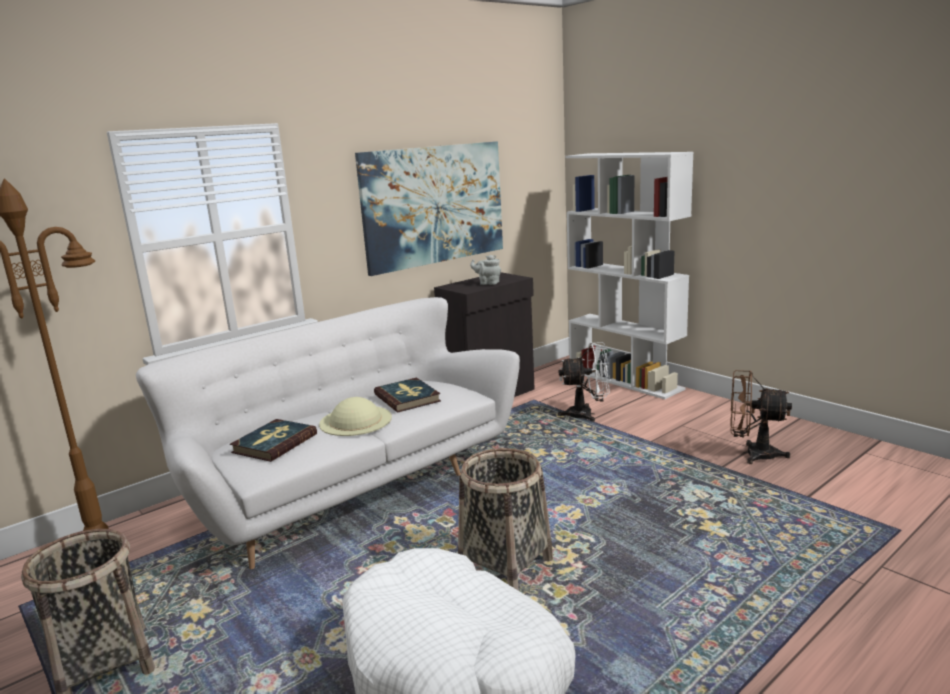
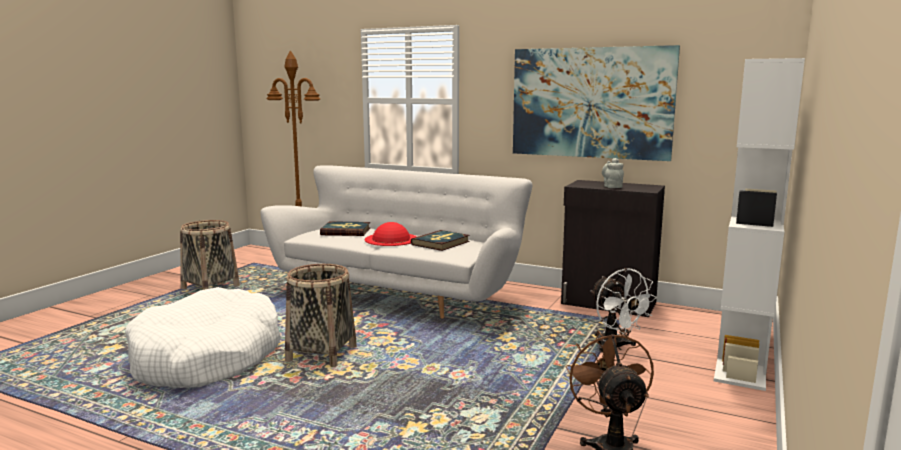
camera: 65 degrees right, 5 degrees down
(355, 420) = (391, 239): beige hat -> red hat

